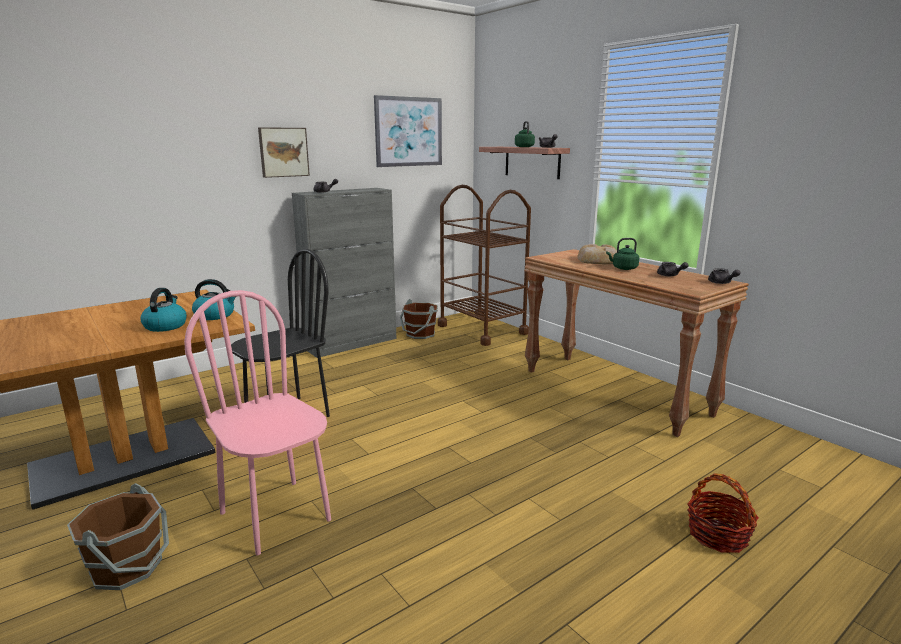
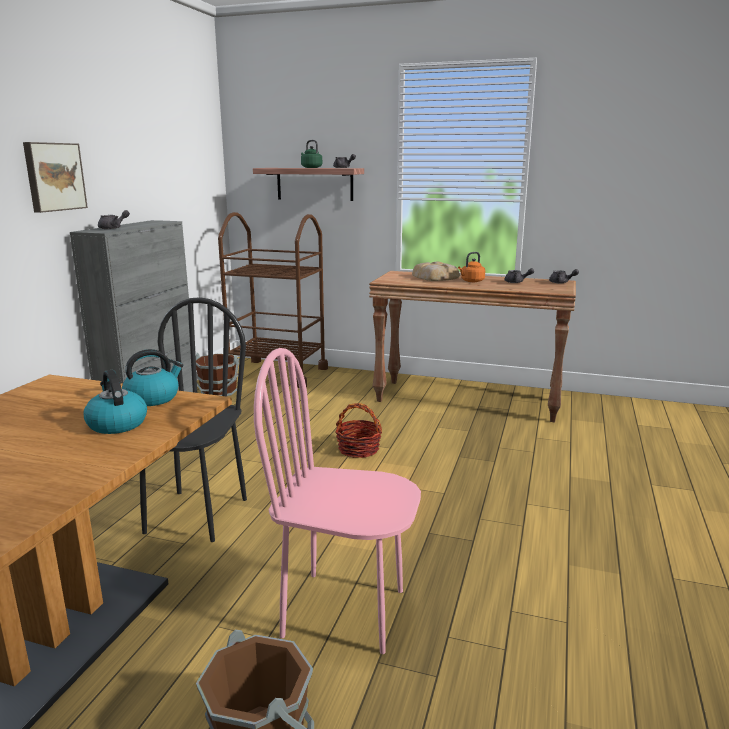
camera: 35 degrees left, 0 degrees up
(408, 132) = (172, 150): picture -> none
(623, 268) = (471, 281): green kettle -> orange kettle
(718, 535) = (665, 480): basket -> basket (358, 449)

